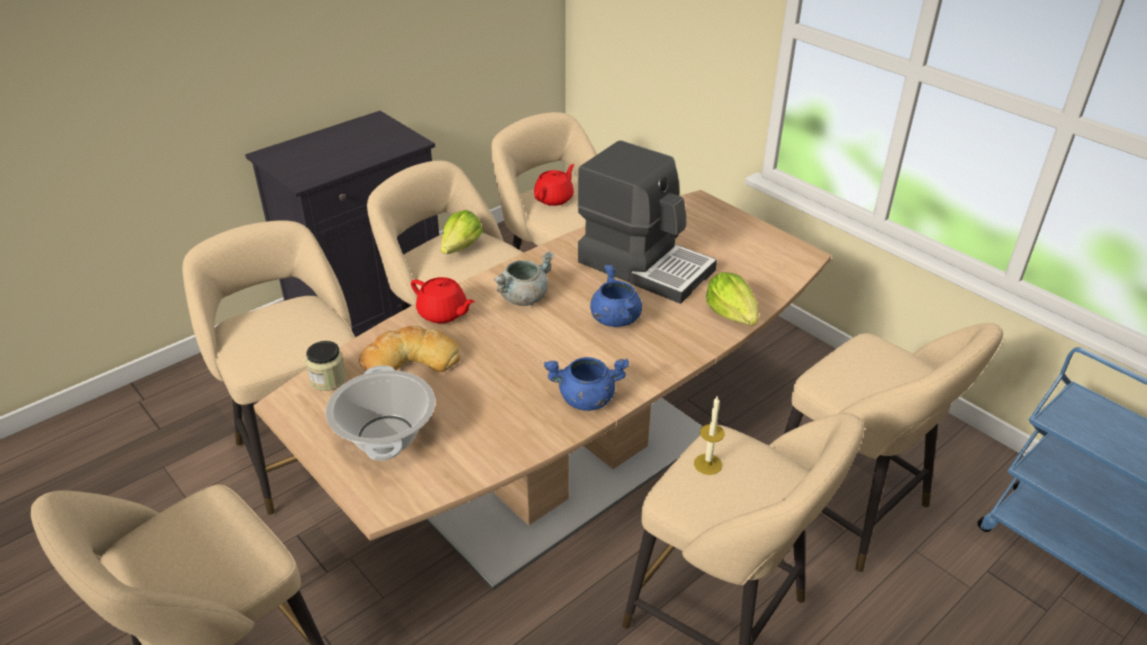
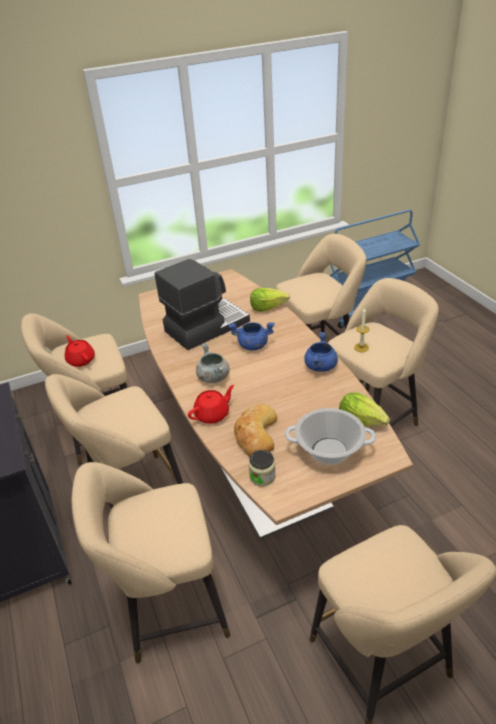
camera: 70 degrees left, 0 degrees up
(461, 247) = (111, 412): lettuce -> lettuce (362, 420)

